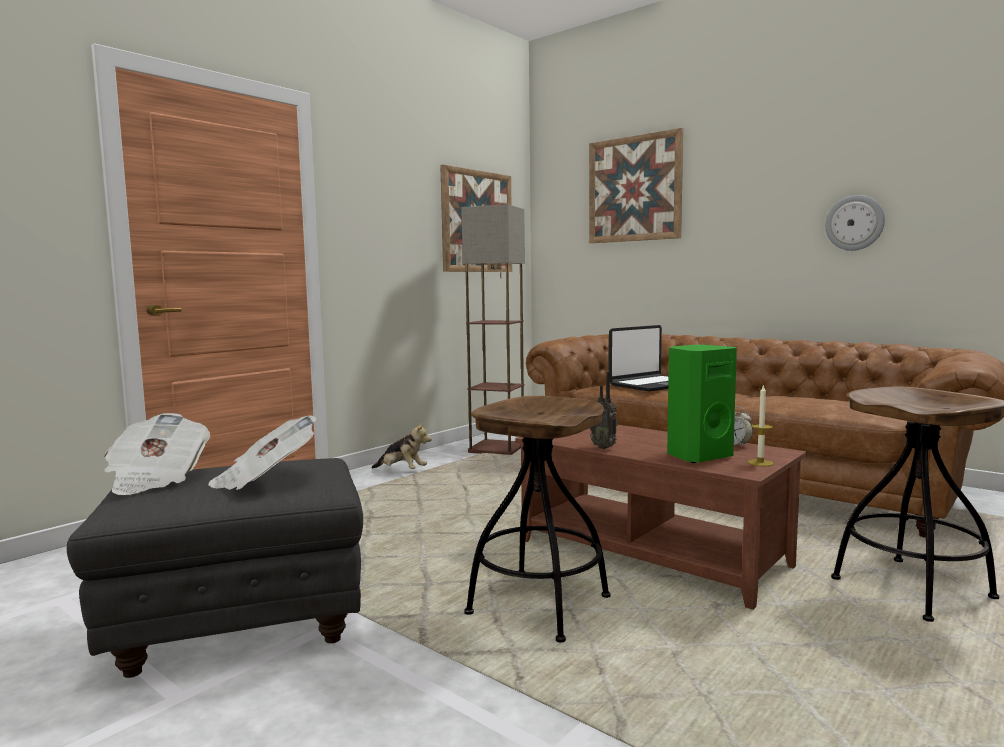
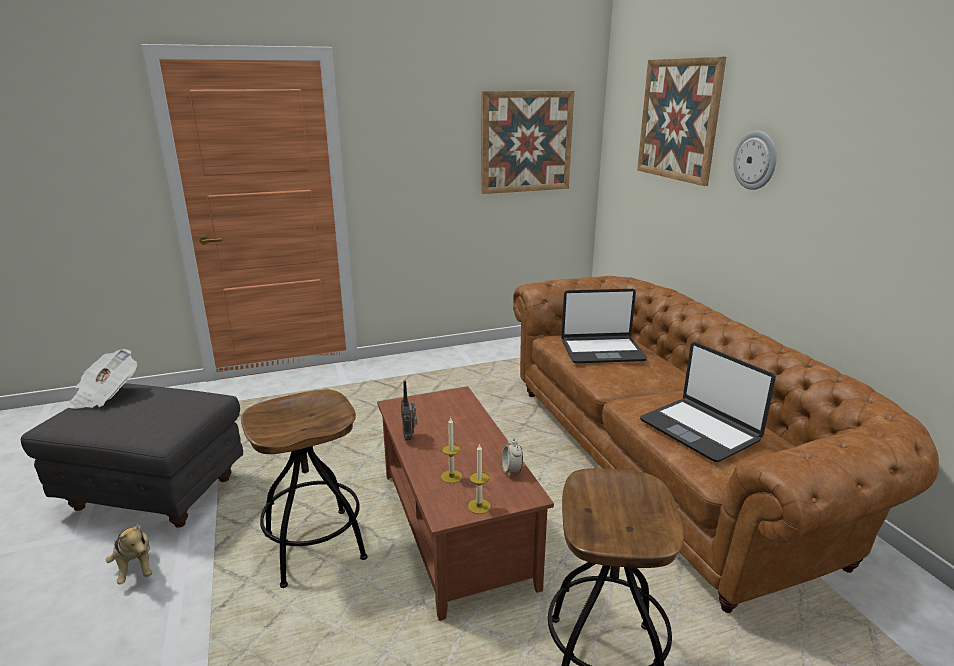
camera: 30 degrees right, 15 degrees up
(265, 480) = (144, 416): newspaper -> none
(402, 471) = (408, 368): plush toy -> plush toy (135, 567)
(498, 448) = (510, 359): floor lamp -> none
(697, 456) = (451, 476): green speaker -> candle
(820, 401) = (700, 430): none -> laptop
(854, 223) = (865, 216): wall clock -> wall clock (755, 160)

